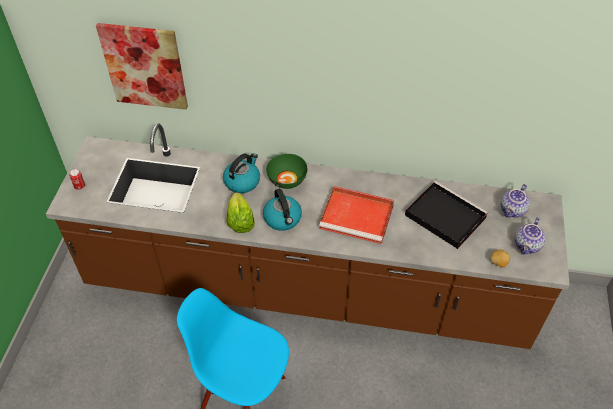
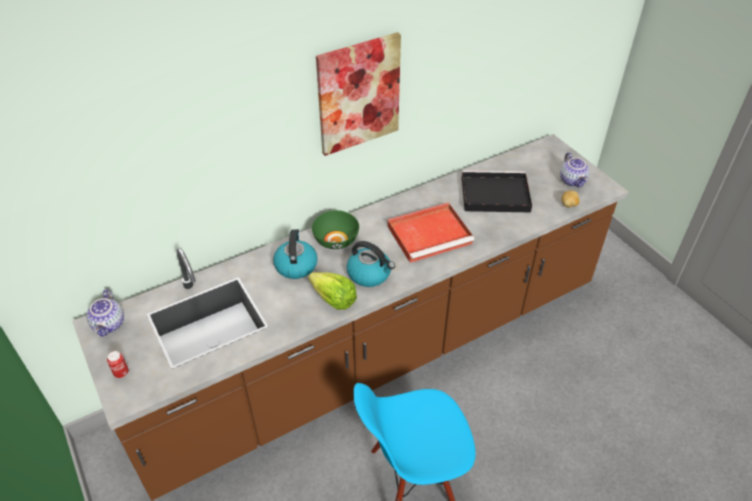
camera: 40 degrees left, 5 degrees down
(144, 66) = (140, 185): picture -> picture (358, 94)
(513, 210) = (535, 162): teapot -> teapot (110, 324)

